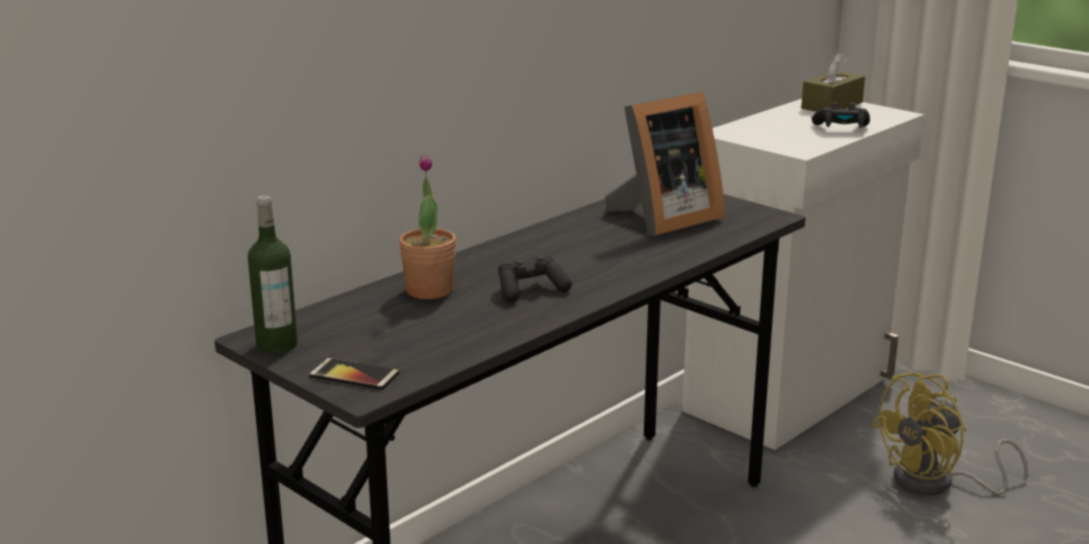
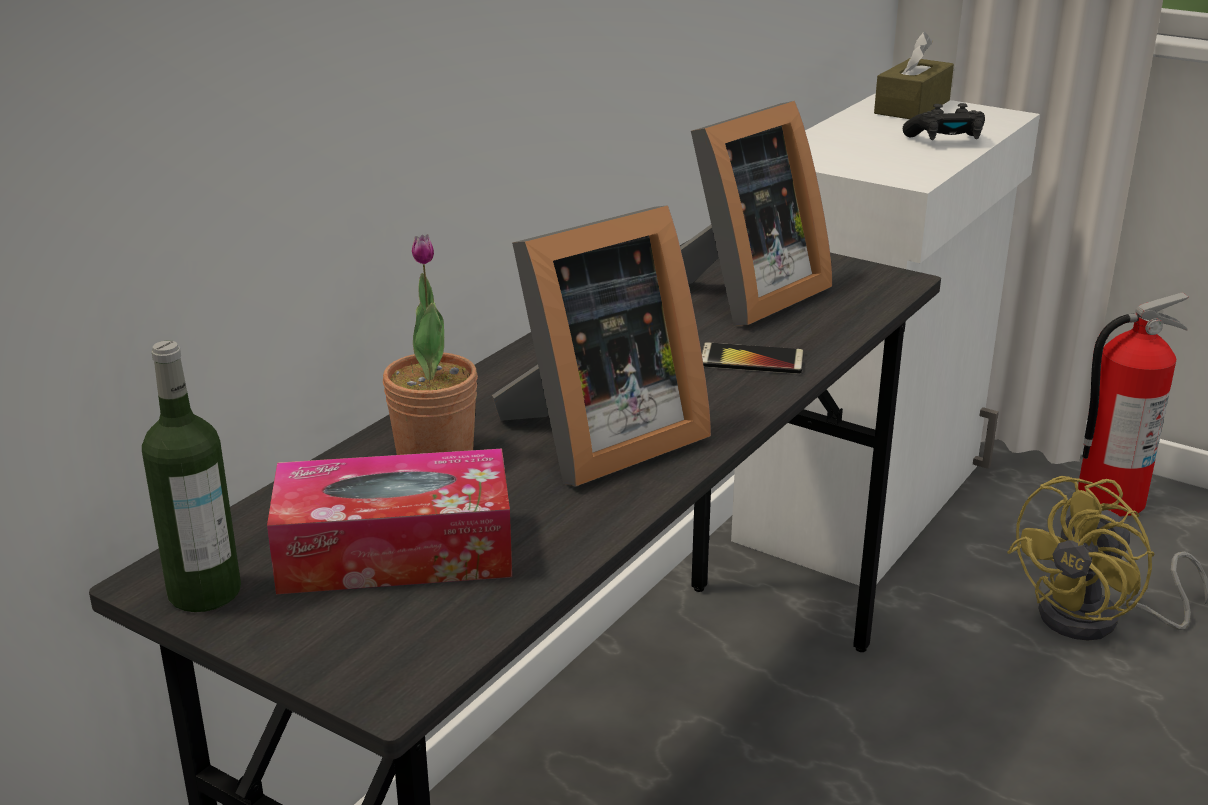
camera: 10 degrees left, 5 degrees up
(354, 375) = (359, 646): phone -> phone (751, 360)
(389, 335) = (395, 551): none -> tissue box
(530, 290) = (597, 440): black game controller -> picture frame
(979, 408) = (1108, 499): none -> fire extinguisher

